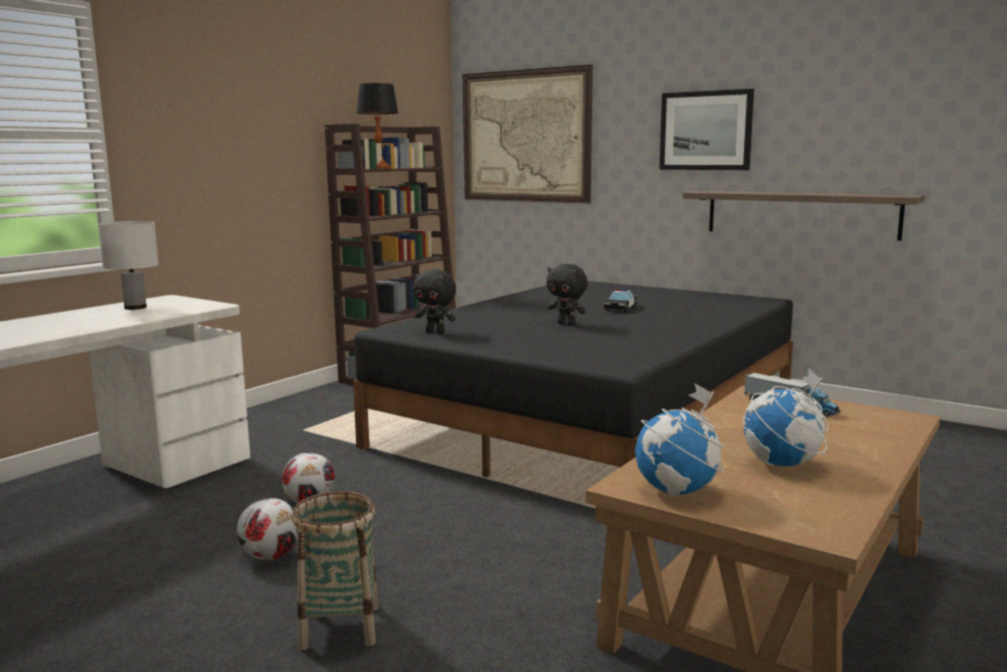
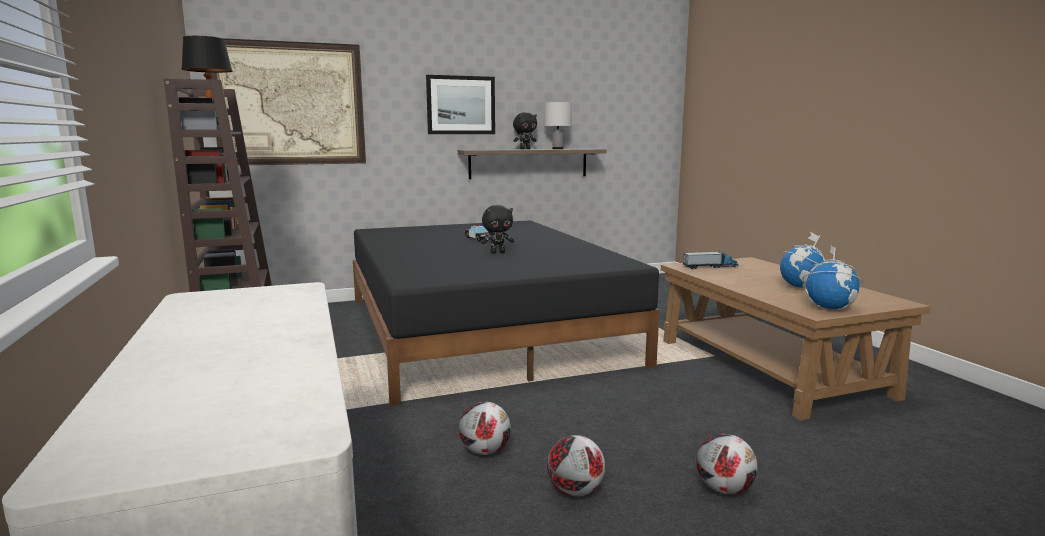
camera: 55 degrees left, 0 degrees up
(136, 307) = (219, 310): white table lamp -> white table lamp (557, 149)
(340, 626) = (724, 489): basket -> football
(436, 332) = (450, 275): black plush toy -> black plush toy (525, 149)

